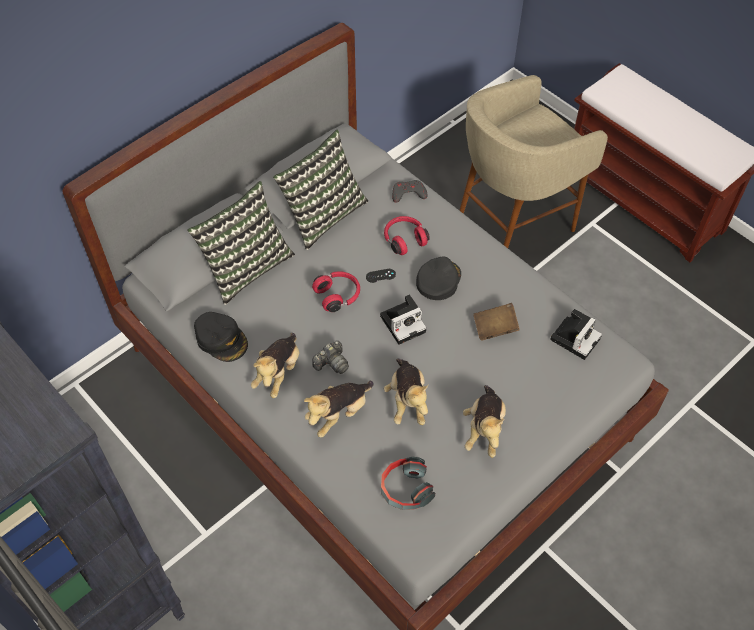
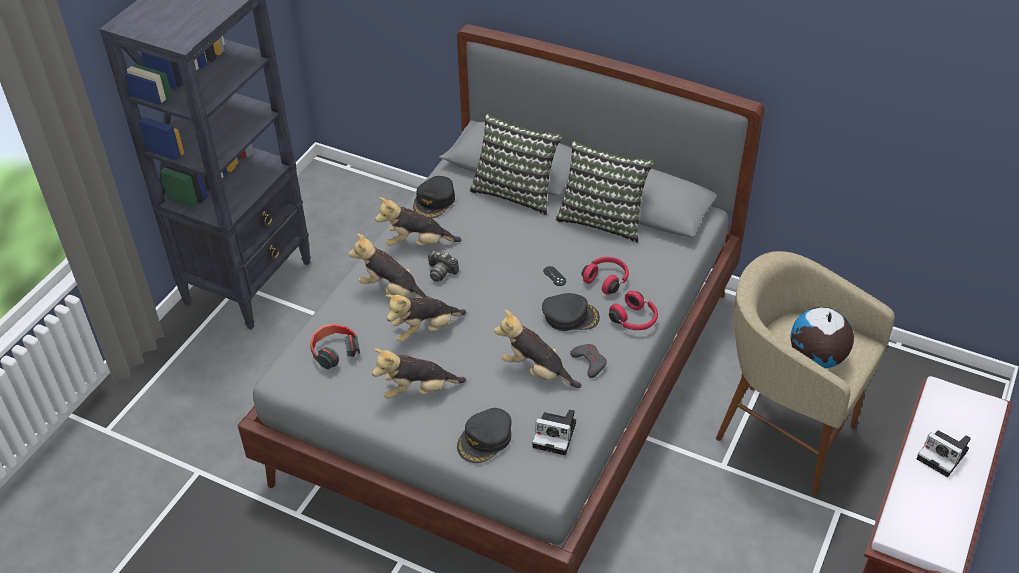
camera: 70 degrees right, 10 degrees down
(338, 295) = (516, 255): red headphones -> red headphones (635, 320)
(404, 323) = (508, 305): camera -> camera (944, 455)
(408, 193) = (665, 267): grey game controller -> grey game controller (589, 362)
(495, 328) = (536, 371): brown book -> plush toy
(546, 143) = (816, 358): none -> globe
(564, 392) = (485, 439): none -> black cap

